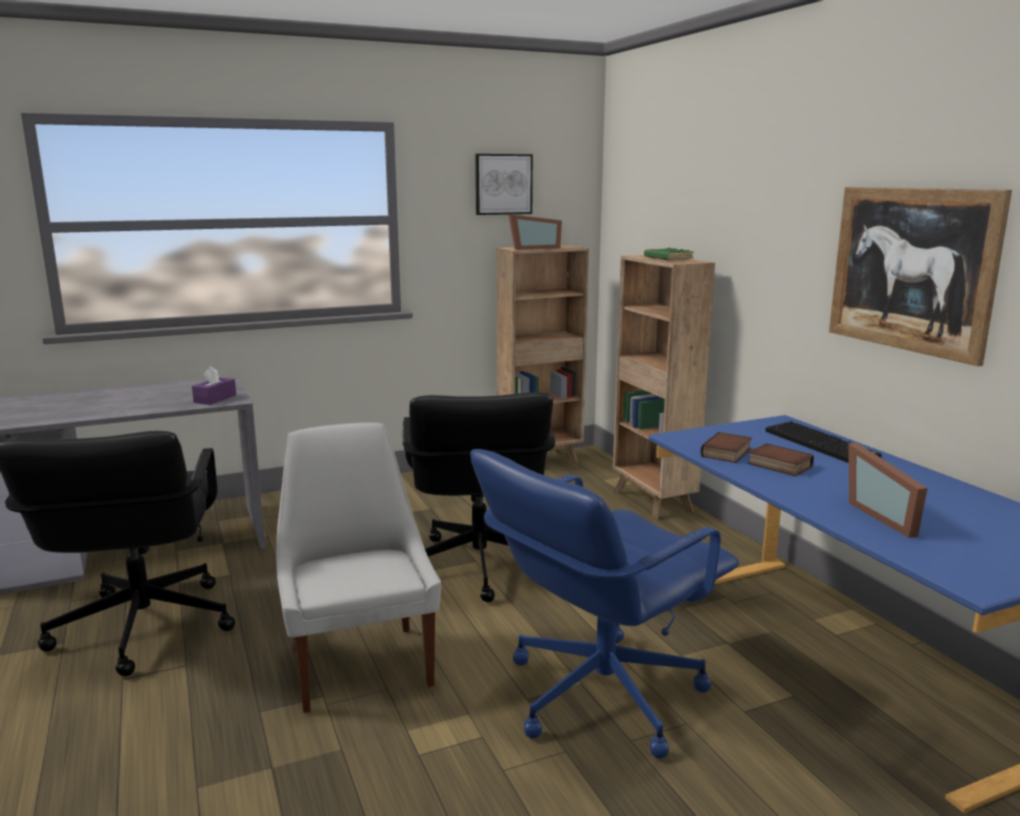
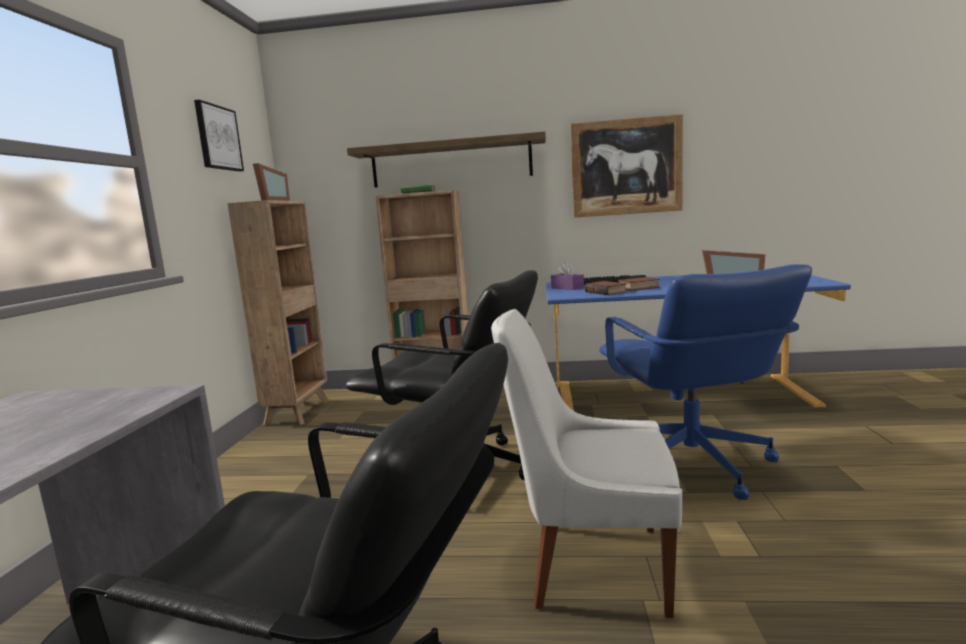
camera: 60 degrees left, 5 degrees down
(215, 399) = (124, 402): purple tissue box -> purple tissue box (567, 288)
(722, 223) = (451, 163): none -> shelf

